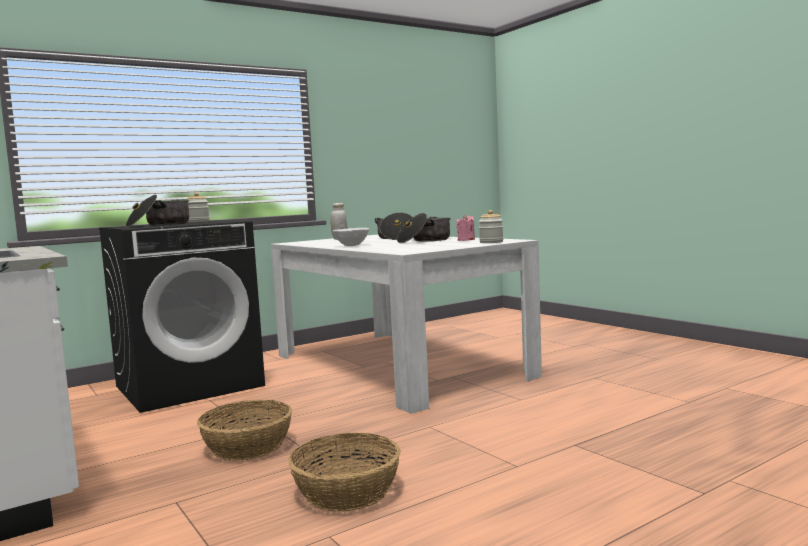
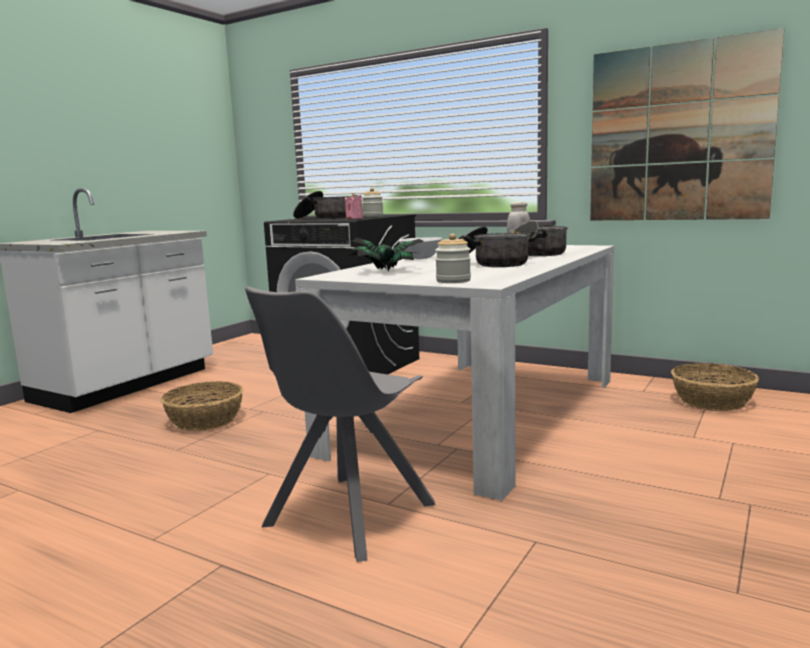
camera: 65 degrees right, 5 degrees up
(346, 492) = (102, 476): basket -> basket (711, 401)
(394, 157) = (678, 133): none -> picture
(408, 247) = (387, 271): none -> potted plant
(466, 240) = (496, 272): pink candle -> pink candle (354, 218)
(531, 410) = (346, 517): none -> grey chair

